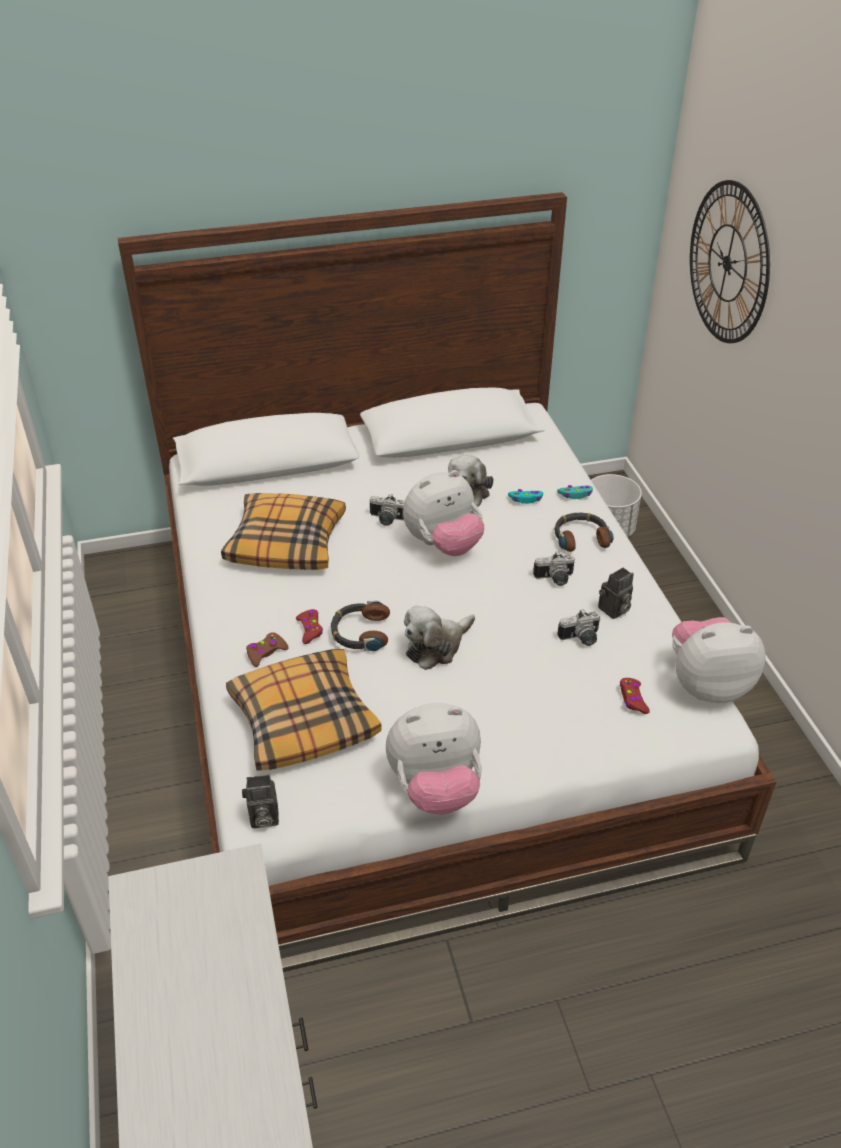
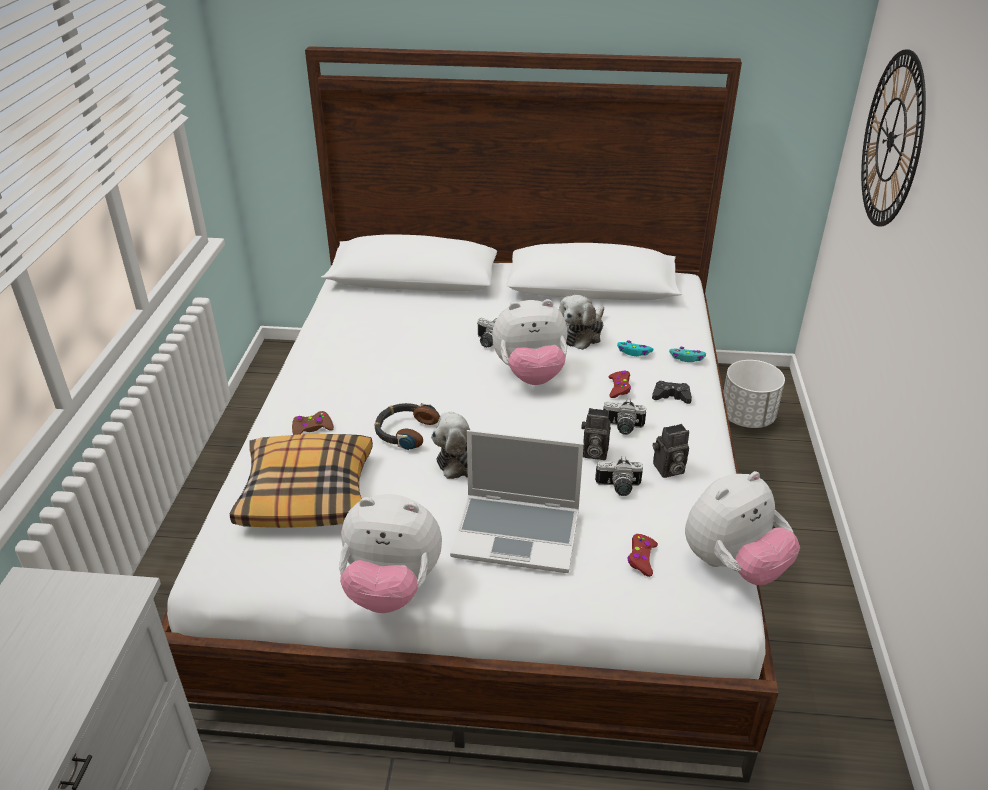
camera: 20 degrees right, 5 degrees down
(262, 818) = (217, 569): camera -> camera (593, 452)
(286, 542) = (388, 343): pillow -> none
(310, 629) = (362, 418): red game controller -> red game controller (619, 388)
(518, 705) = (518, 533): none -> laptop
(581, 537) = (671, 396): headphones -> black game controller
(706, 684) = (733, 565): plush toy -> plush toy turned 135 degrees clockwise

